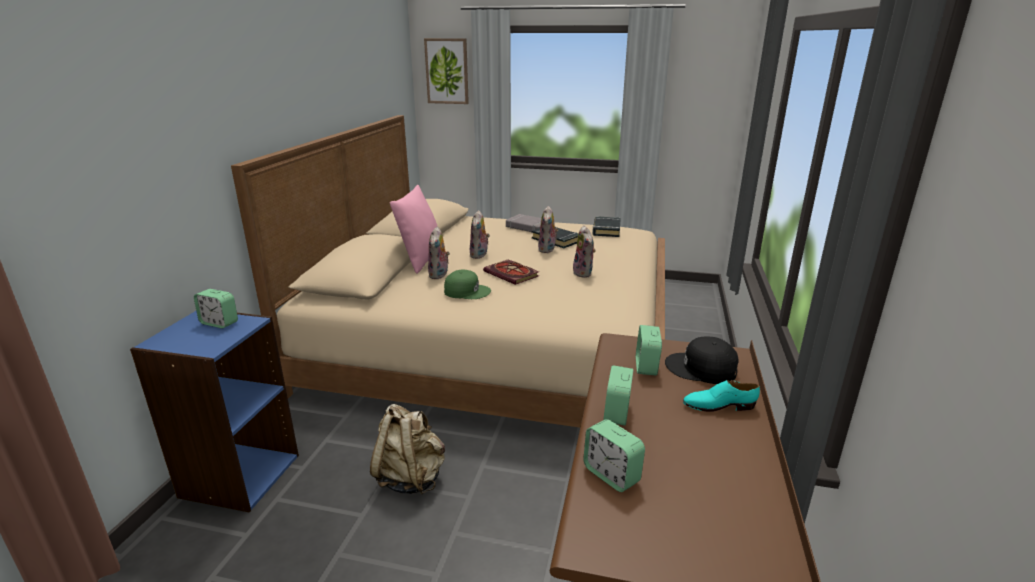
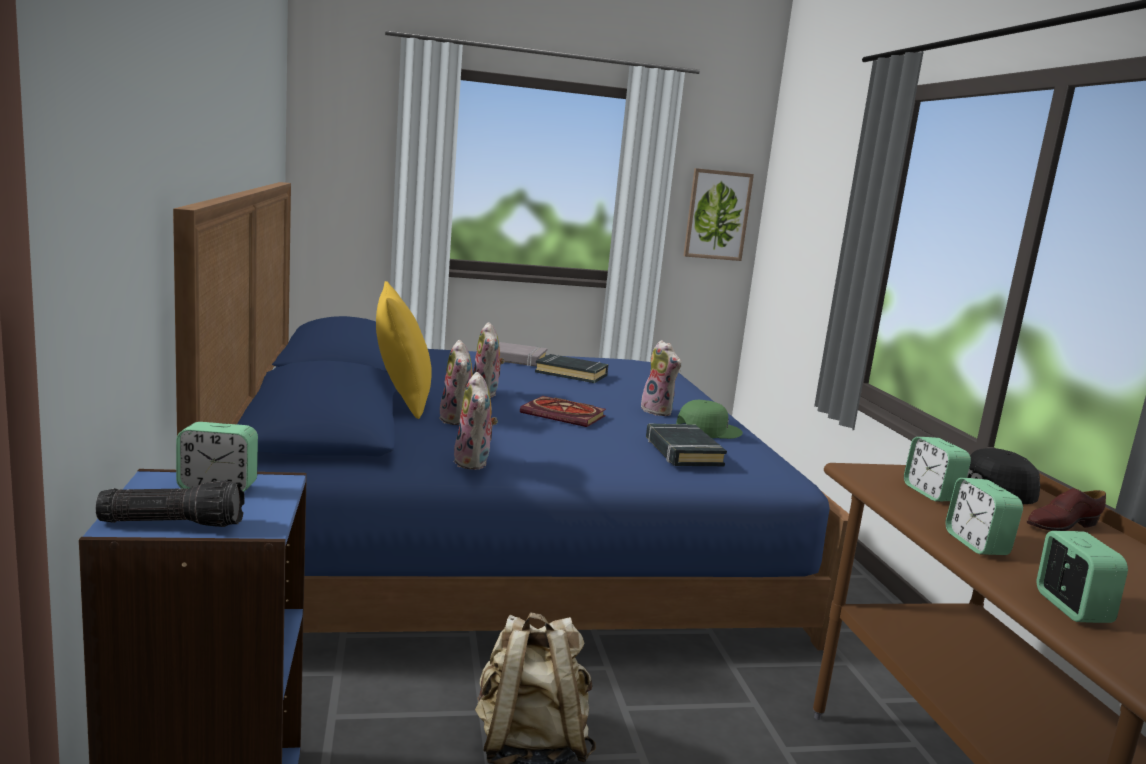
camera: 25 degrees left, 10 degrees down
(177, 343) = (174, 522): none -> flashlight
(421, 259) = (401, 401): pink pillow -> yellow pillow
(447, 71) = (348, 124): picture -> picture (717, 215)
(467, 291) = (526, 438): green cap -> green cap (707, 430)
(498, 340) = (499, 532): beige bed -> blue bed
(548, 250) = (575, 385): plush toy -> plush toy (474, 463)
(606, 230) = (621, 362): black book -> black book (682, 452)
(611, 475) = (1071, 608): alarm clock -> alarm clock turned 120 degrees counterclockwise
(718, 406) = (1061, 525): turquoise shoe -> brown shoe

